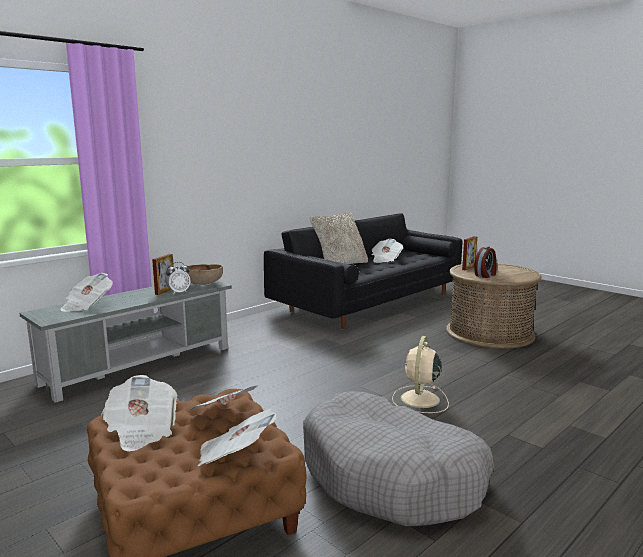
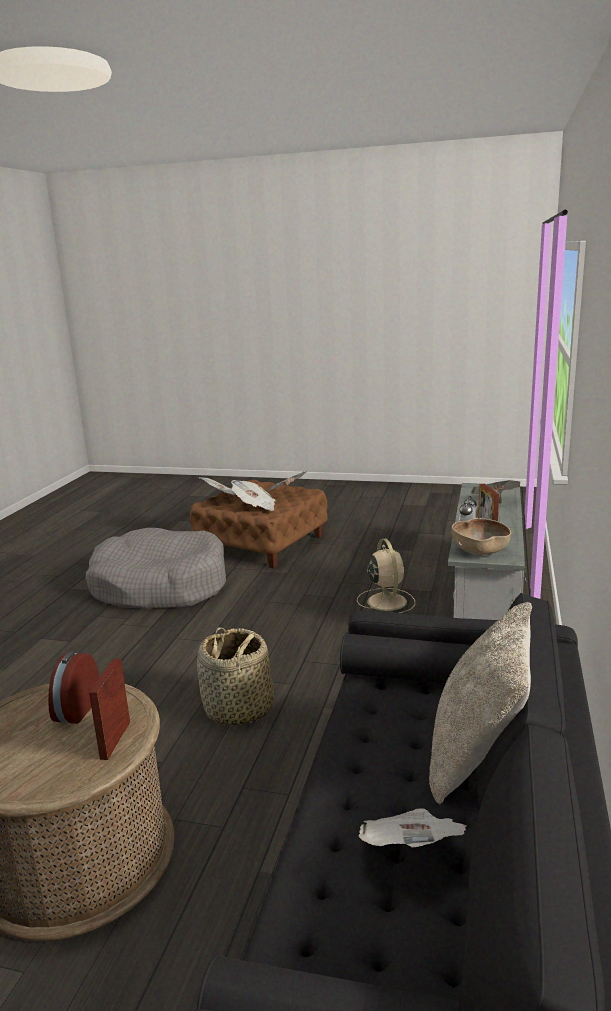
camera: 150 degrees right, 5 degrees up
(389, 355) = (238, 709): none -> basket
(419, 400) = (164, 650): beige fan -> beige fan (386, 601)

